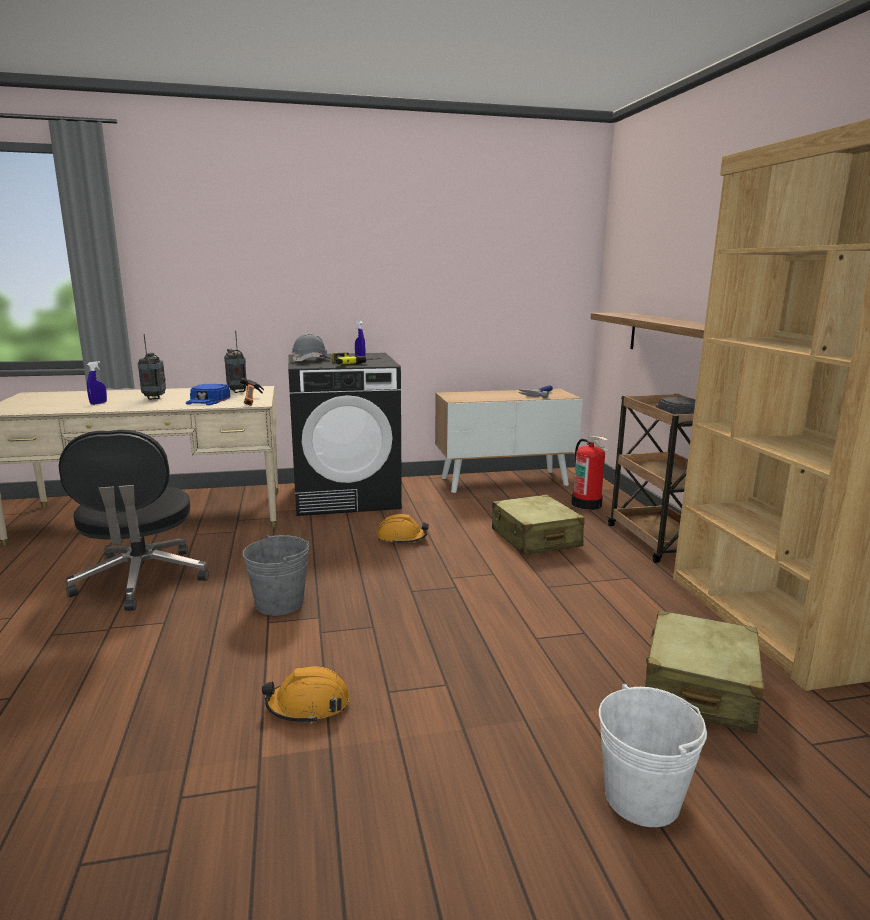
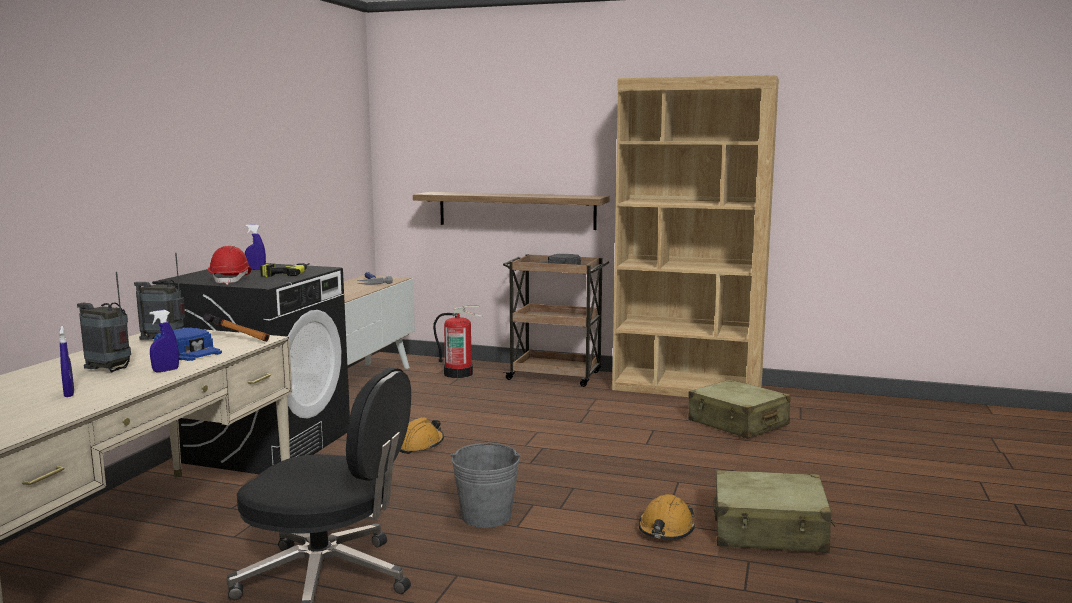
camera: 60 degrees left, 5 degrees down
(158, 405) = (166, 370): none -> blue spray bottle
(311, 360) = (231, 280): grey hard hat -> red hard hat
(535, 538) = (496, 404): beige suitcase -> beige suitcase (769, 530)
(642, 797) = (818, 463): white bucket -> none

